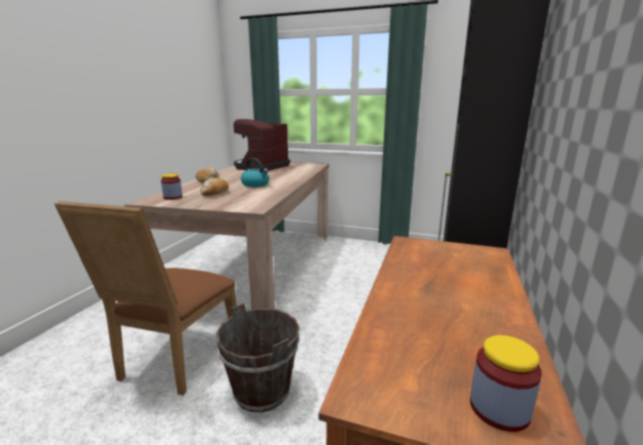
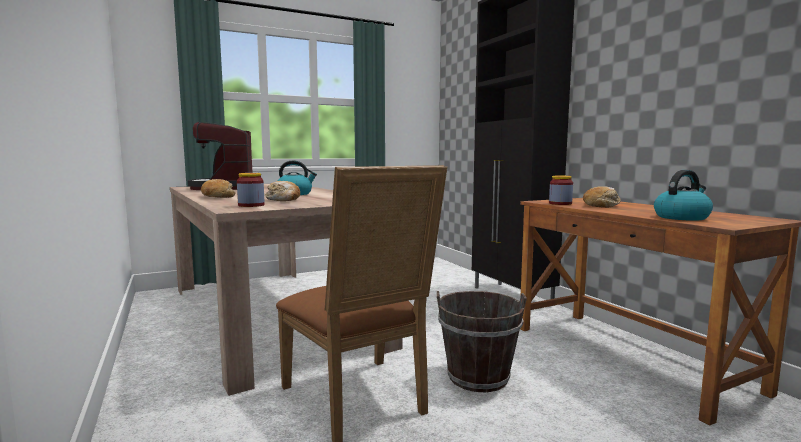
camera: 45 degrees left, 10 degrees down
(401, 345) = (681, 217): none -> kettle
(436, 274) = (601, 205): none -> bread
(499, 408) = (750, 218): jar -> jar (560, 203)

